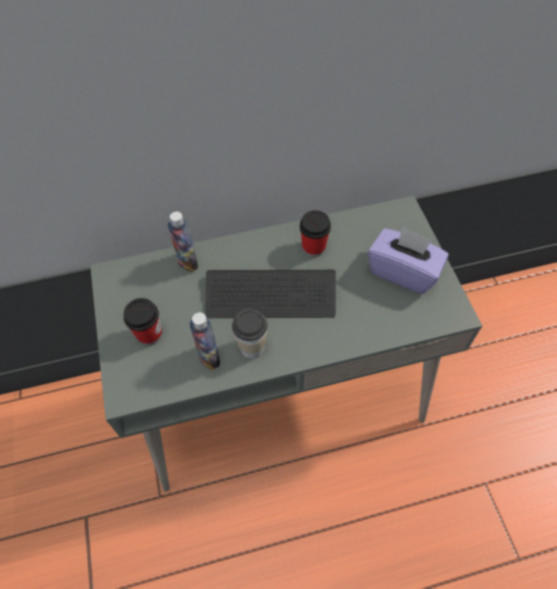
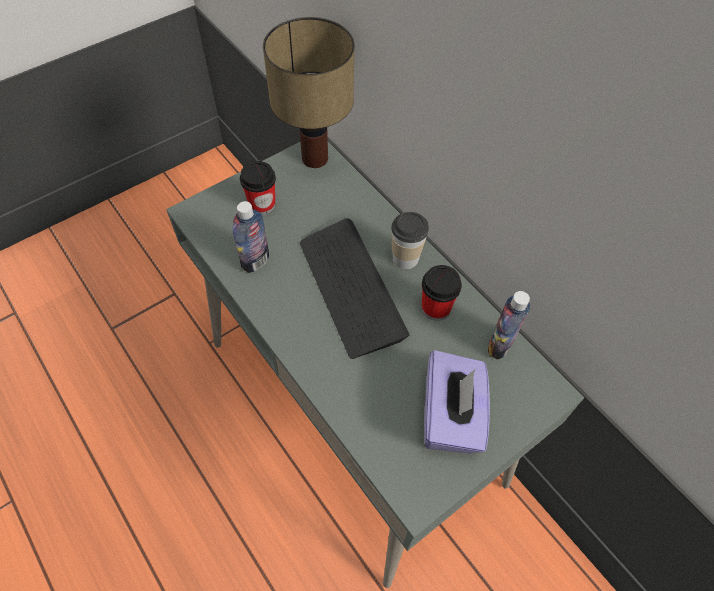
camera: 65 degrees right, 0 degrees up
(118, 277) = (313, 157): none -> table lamp
(187, 262) = (358, 202): bottle -> bottle (499, 345)
(252, 347) = (281, 293): cup -> cup (405, 258)

